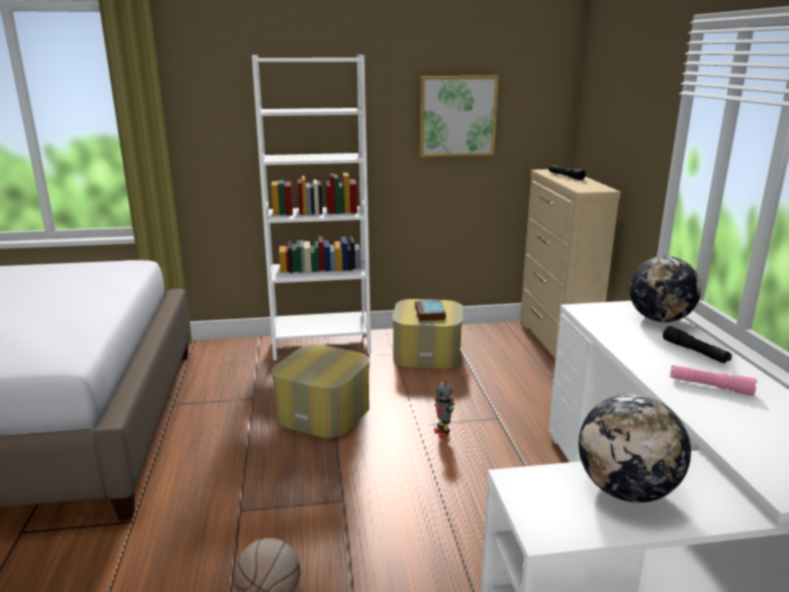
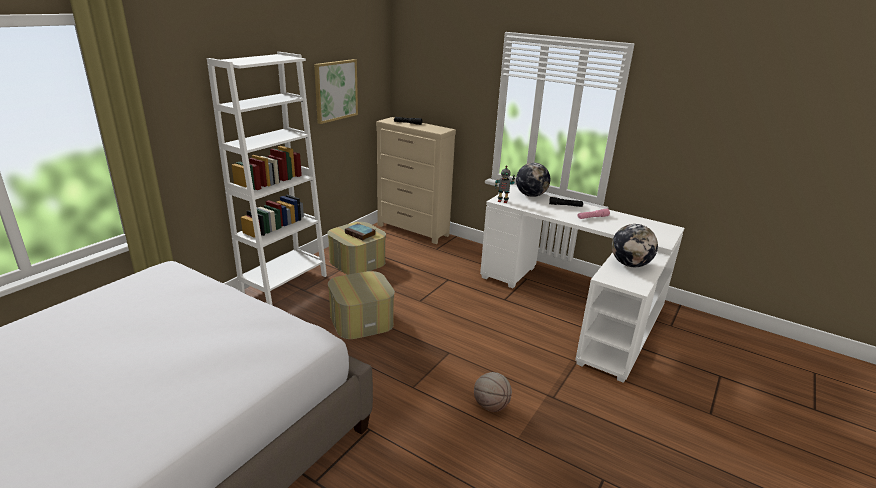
camera: 50 degrees left, 5 degrees up
(442, 432) = (436, 298): toy robot -> toy robot (502, 201)

